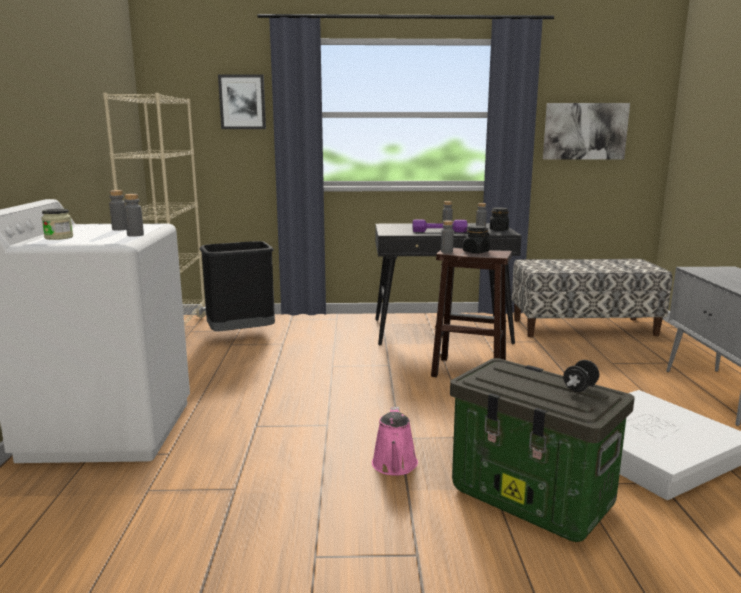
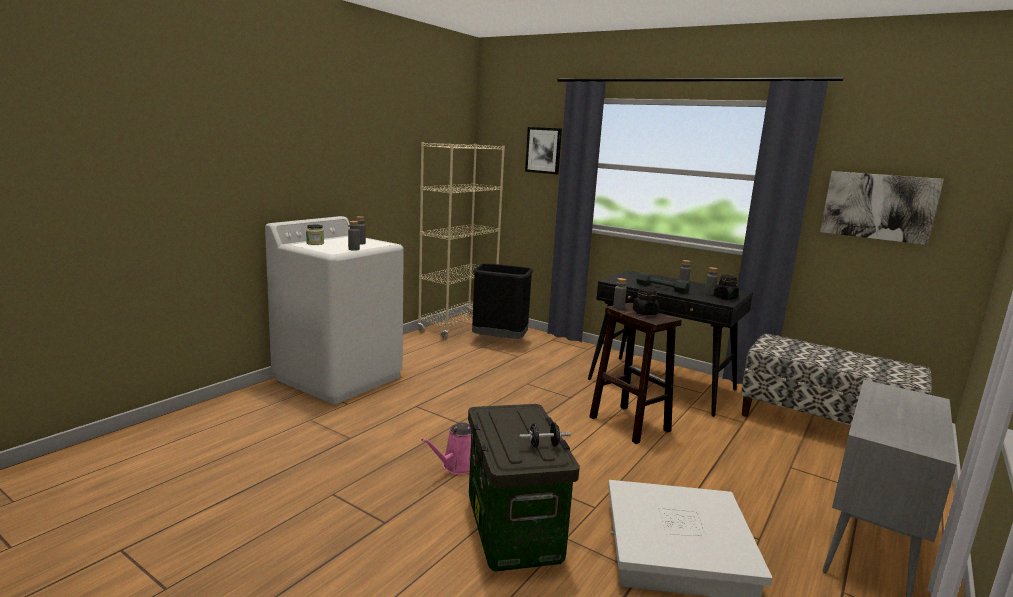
camera: 35 degrees right, 0 degrees up
(439, 231) = (662, 288): purple dumbbell -> grey dumbbell

